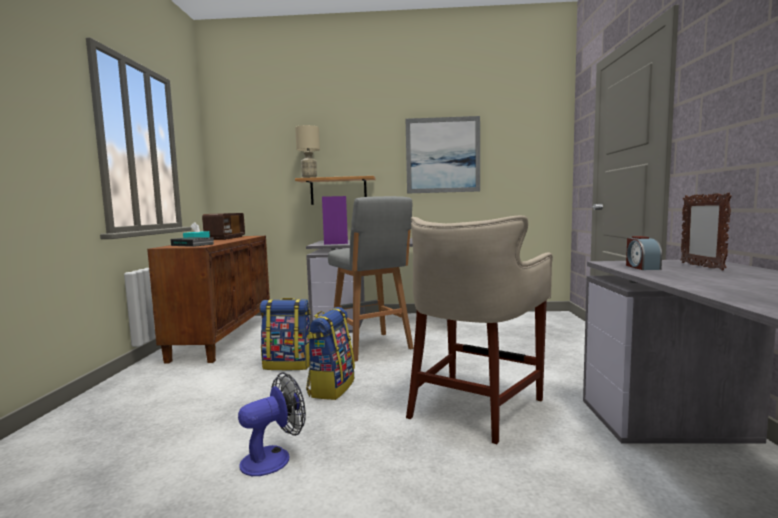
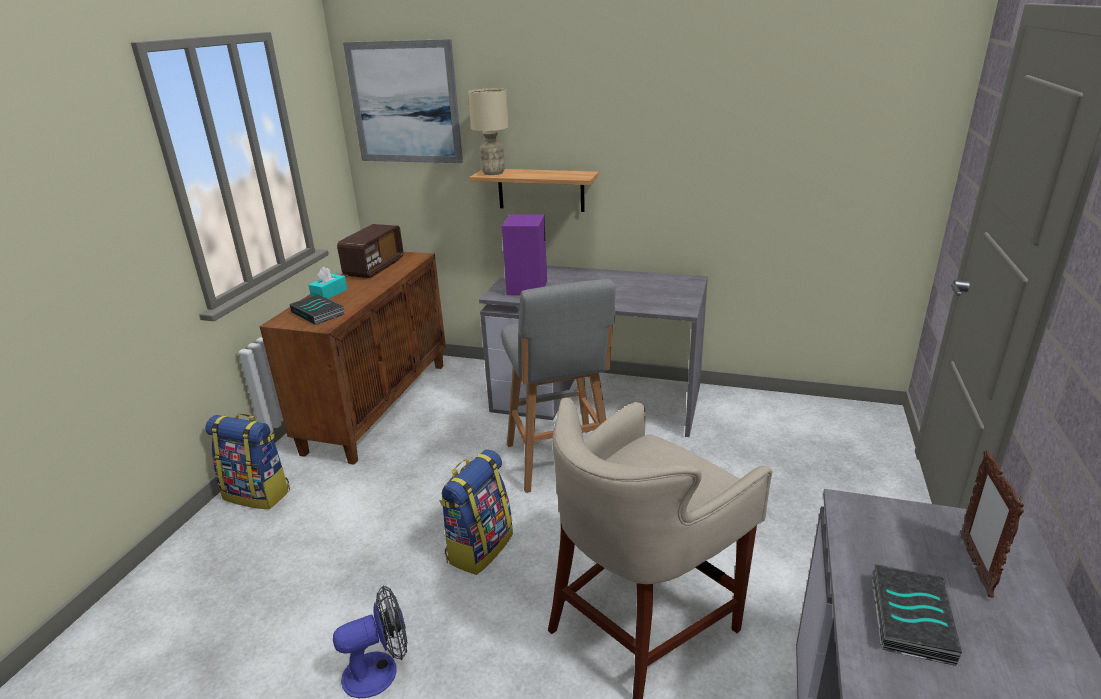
camera: 15 degrees right, 20 degrees up
(289, 365) = (442, 485): backpack -> backpack (258, 493)
(442, 155) = (714, 140): picture -> picture (404, 103)
(641, 267) = (878, 548): alarm clock -> none
(689, 276) = (908, 617): none -> book

